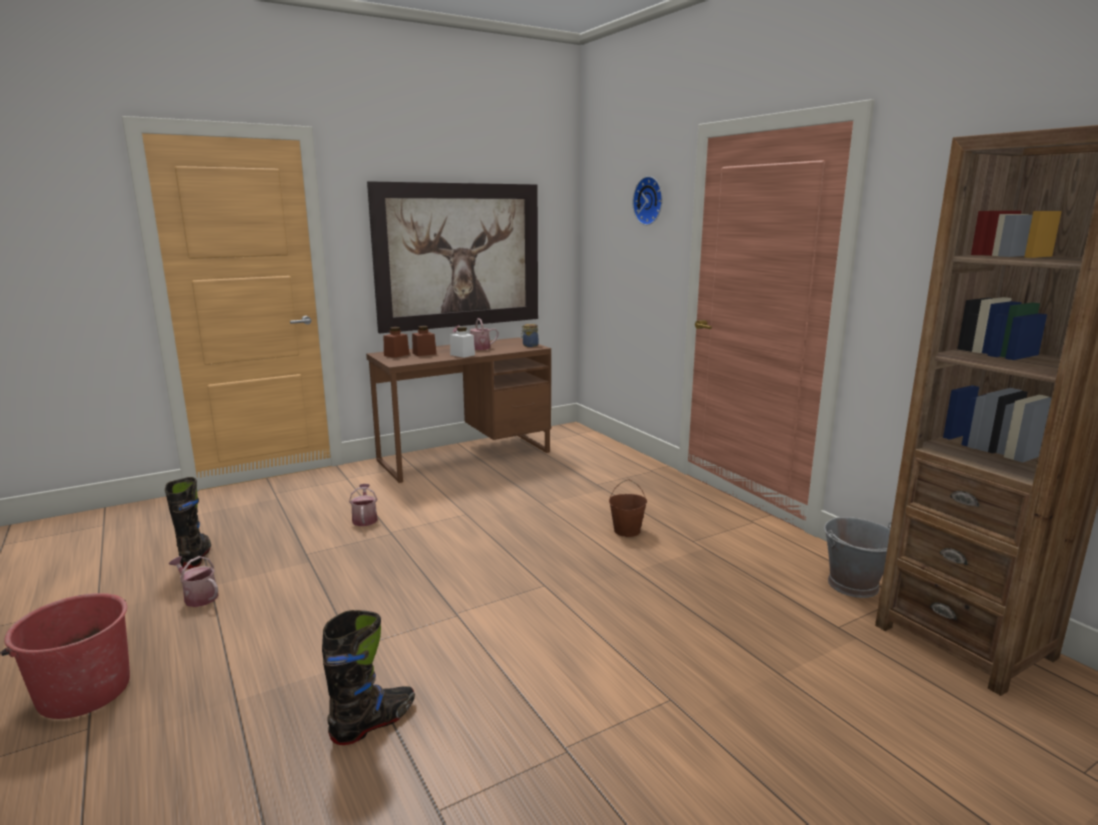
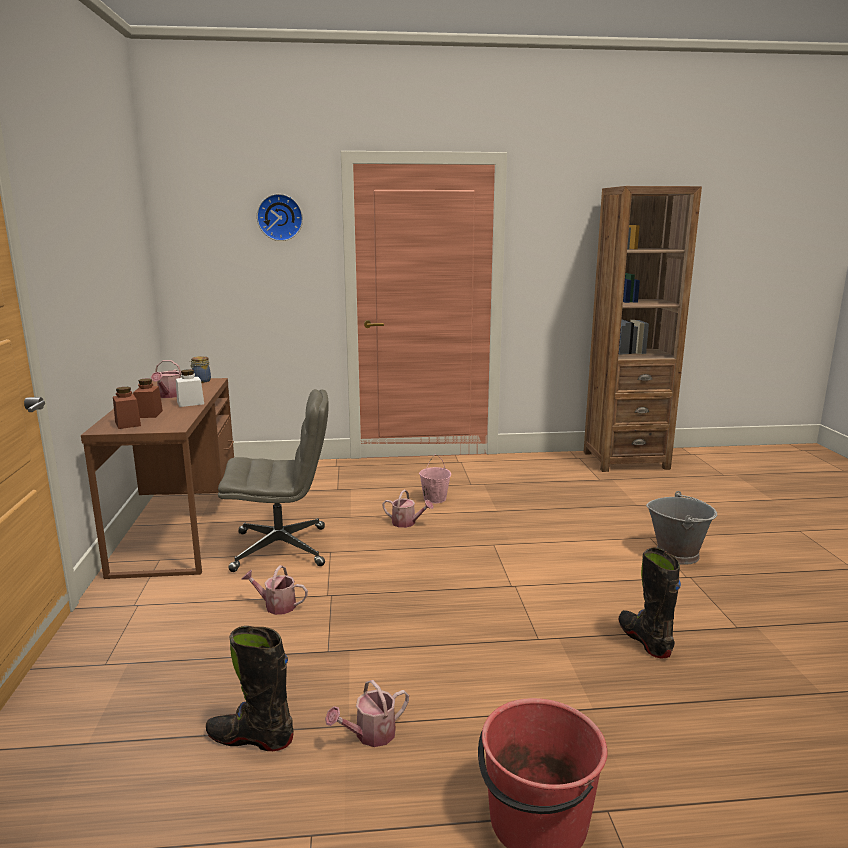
camera: 65 degrees left, 0 degrees up
(458, 495) = (281, 548): none -> grey office chair
(459, 256) = (105, 288): picture -> none
(553, 531) = (407, 523): none -> watering can
(627, 531) = (434, 499): brown bucket -> pink bucket
(854, 585) = (559, 463): grey bucket -> grey bucket (677, 554)

